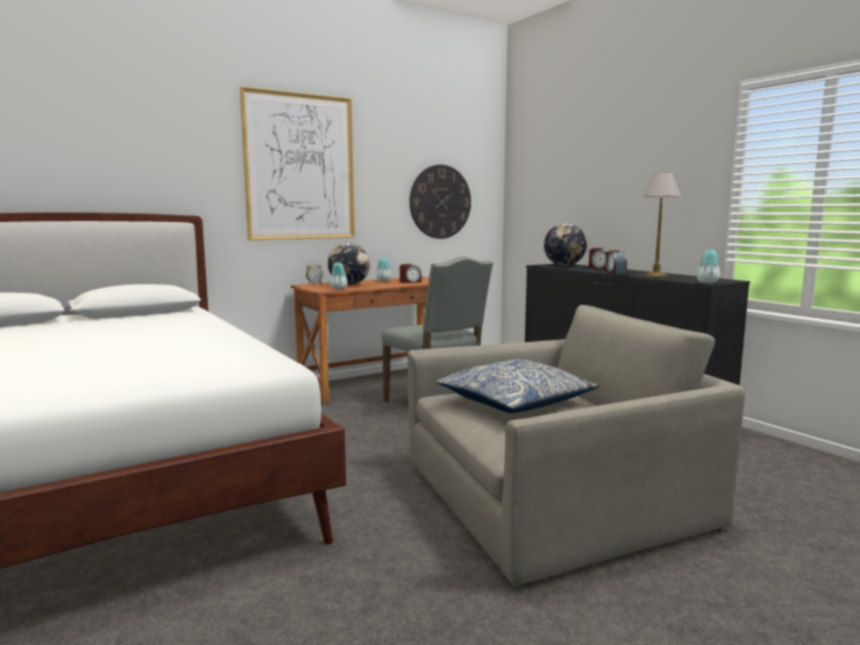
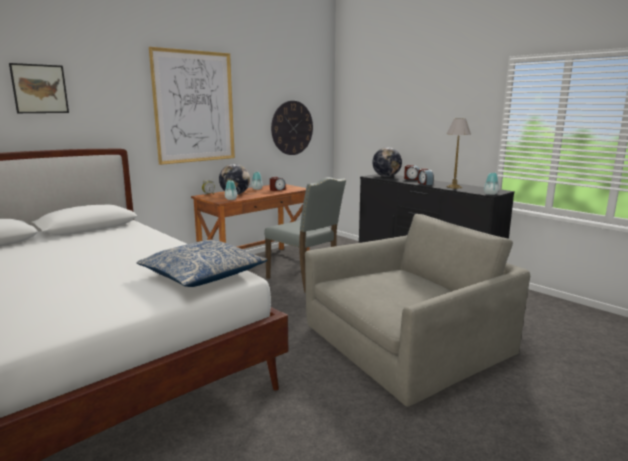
camera: 10 degrees left, 5 degrees up
(94, 135) = (40, 89): none -> picture
(515, 401) = (383, 284): pillow -> pillow (202, 275)

